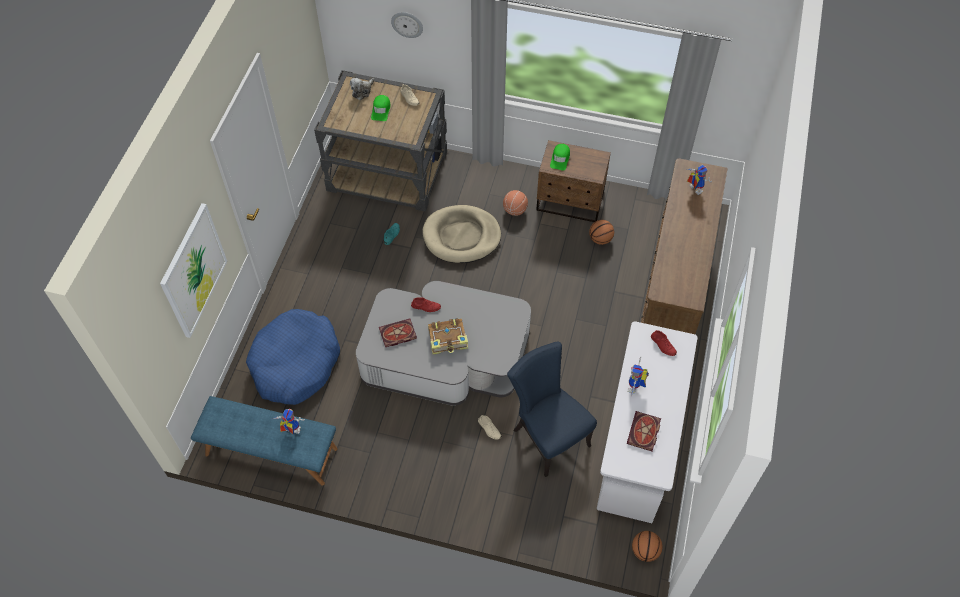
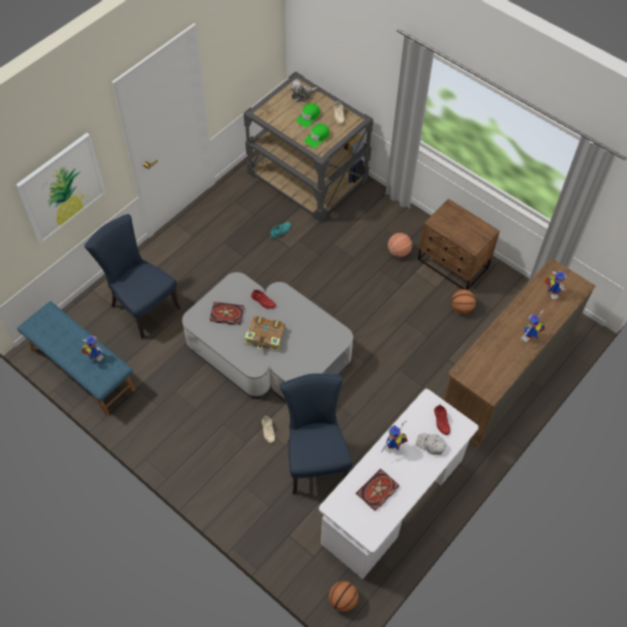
camera: 25 degrees right, 0 degrees up
(295, 363) = (141, 306): blue dog bed -> blue chair
(407, 24) = (353, 46): wall clock -> none
(461, 236) = (339, 256): beige dog bed -> none
(560, 159) = (449, 219): green cap -> green cap (317, 137)
(666, 370) = (431, 445): none -> white cap
(699, 238) = (529, 338): none -> toy robot

